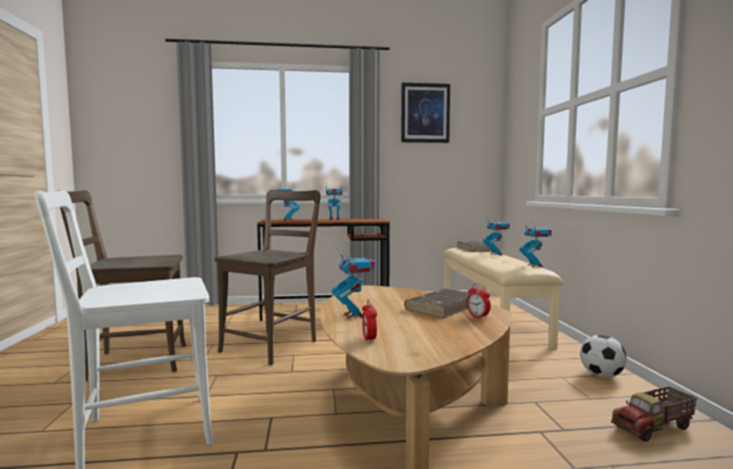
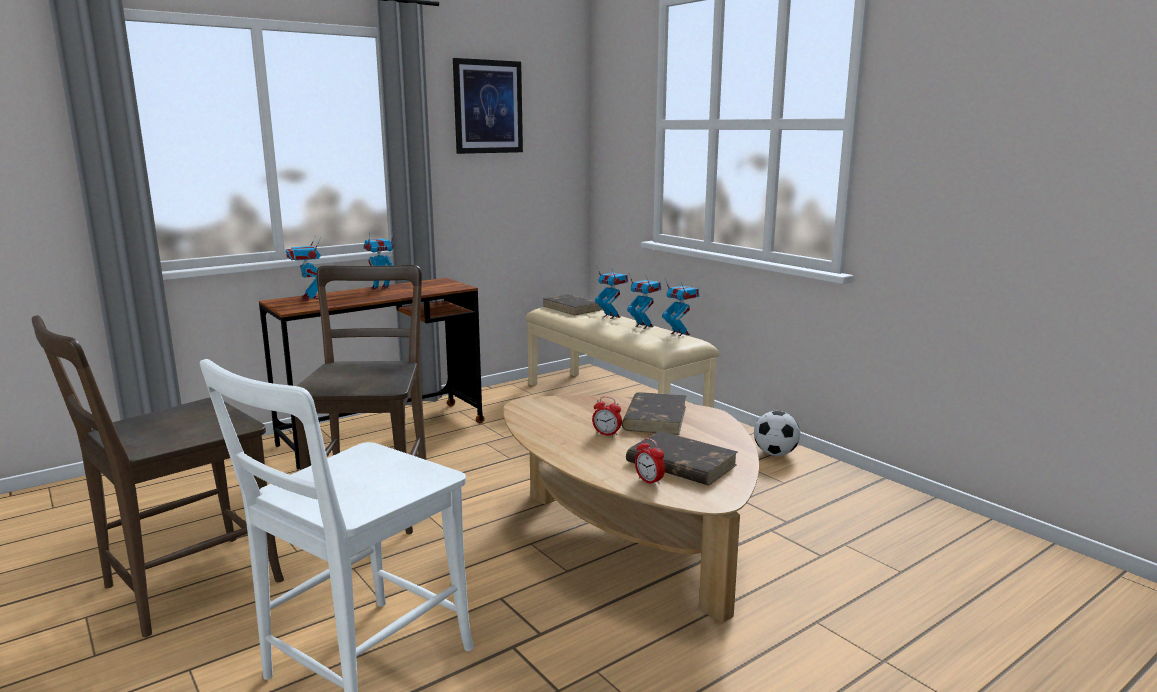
camera: 30 degrees left, 10 degrees up
(354, 315) = (583, 451): toy robot -> toy robot (643, 326)
(414, 334) = (680, 463): none -> brown book
(478, 316) = (707, 425): alarm clock -> alarm clock (607, 434)
(654, 428) = (850, 499): toy truck -> none

